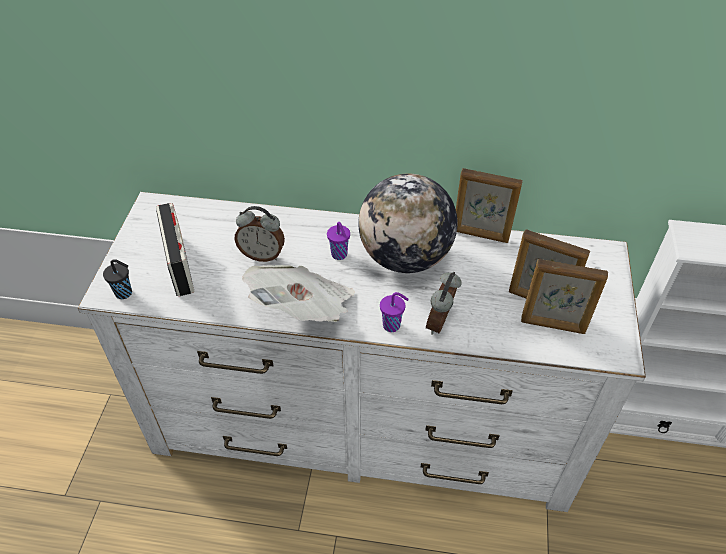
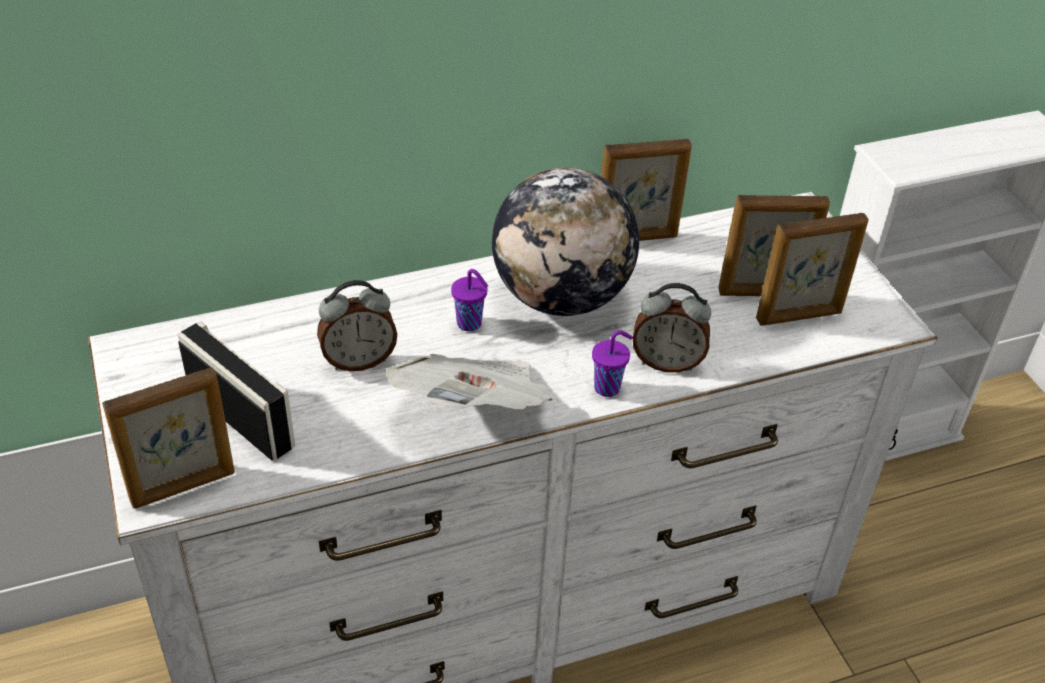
camera: 30 degrees left, 5 degrees down
(125, 293) = (184, 487): black cup -> picture frame
(441, 323) = (667, 362): alarm clock -> alarm clock turned 75 degrees counterclockwise

